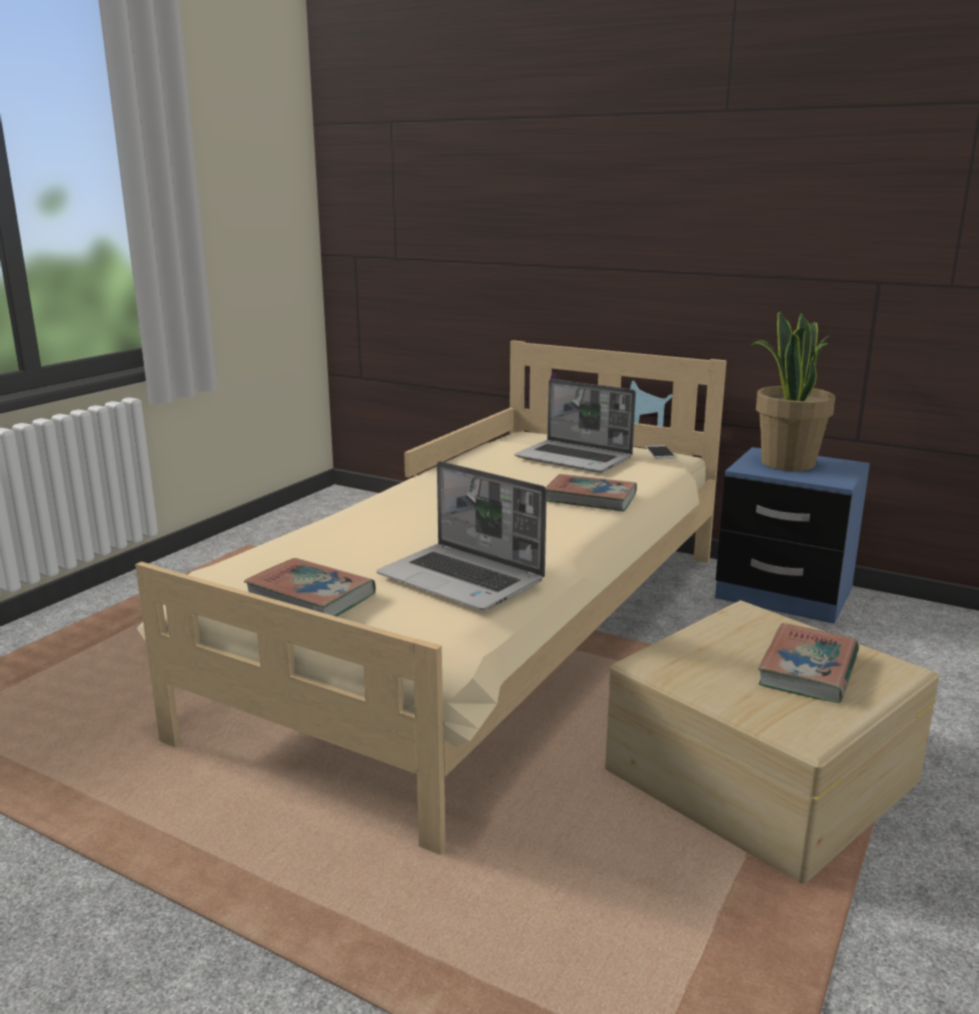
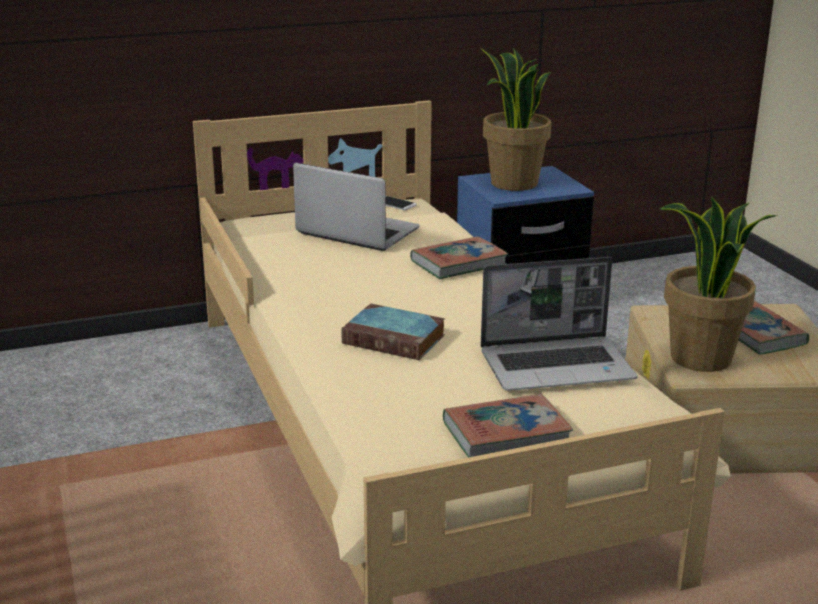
camera: 50 degrees left, 5 degrees up
(413, 521) = (396, 339): none -> book
(575, 459) = (355, 232): laptop -> laptop turned 135 degrees counterclockwise
(688, 659) = (700, 359): none -> potted plant

